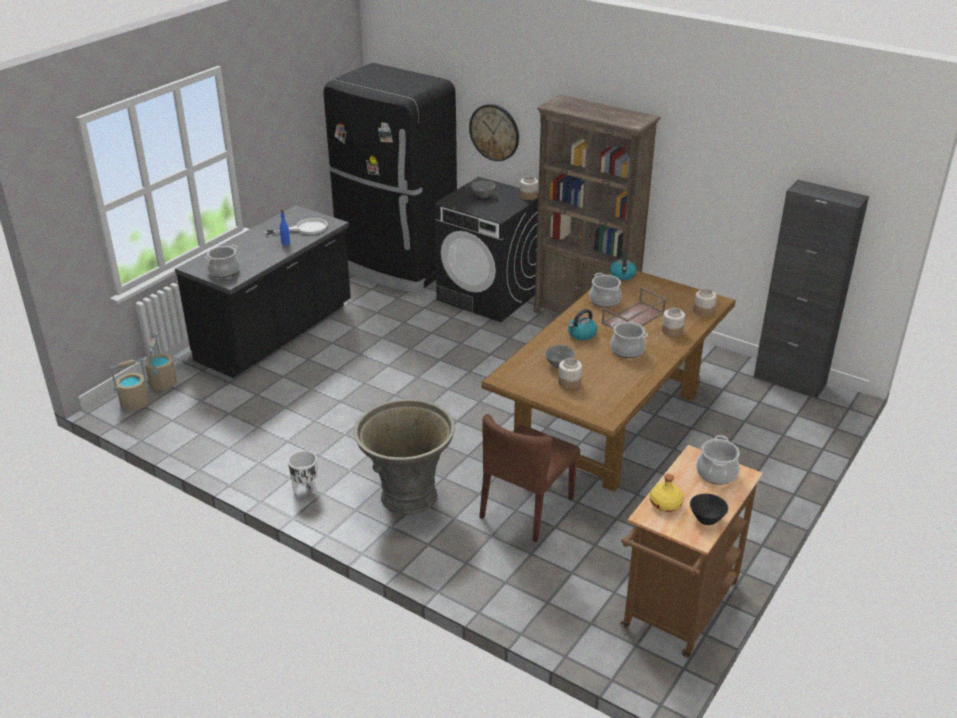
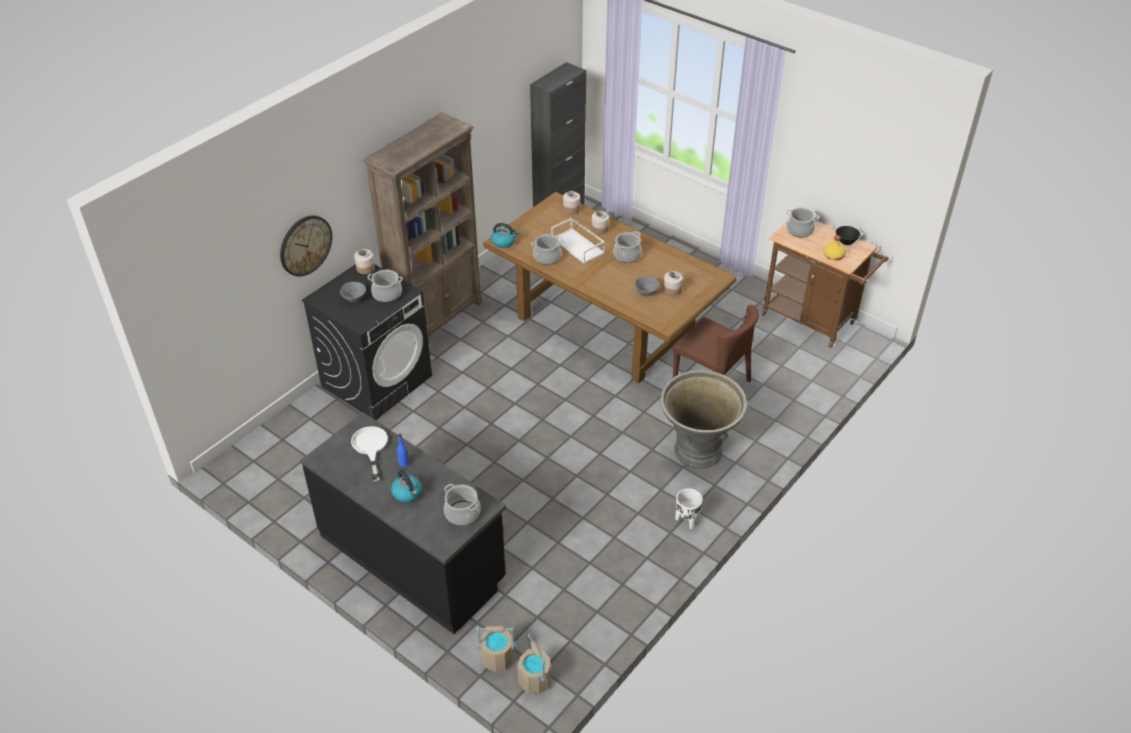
camera: 85 degrees left, 10 degrees up
(395, 266) = (286, 453): black fridge -> none
(493, 208) = (387, 294): none -> cooking pot
(581, 334) = (600, 276): kettle -> kettle (408, 493)
(633, 318) = (578, 246): brown tray -> white tray

